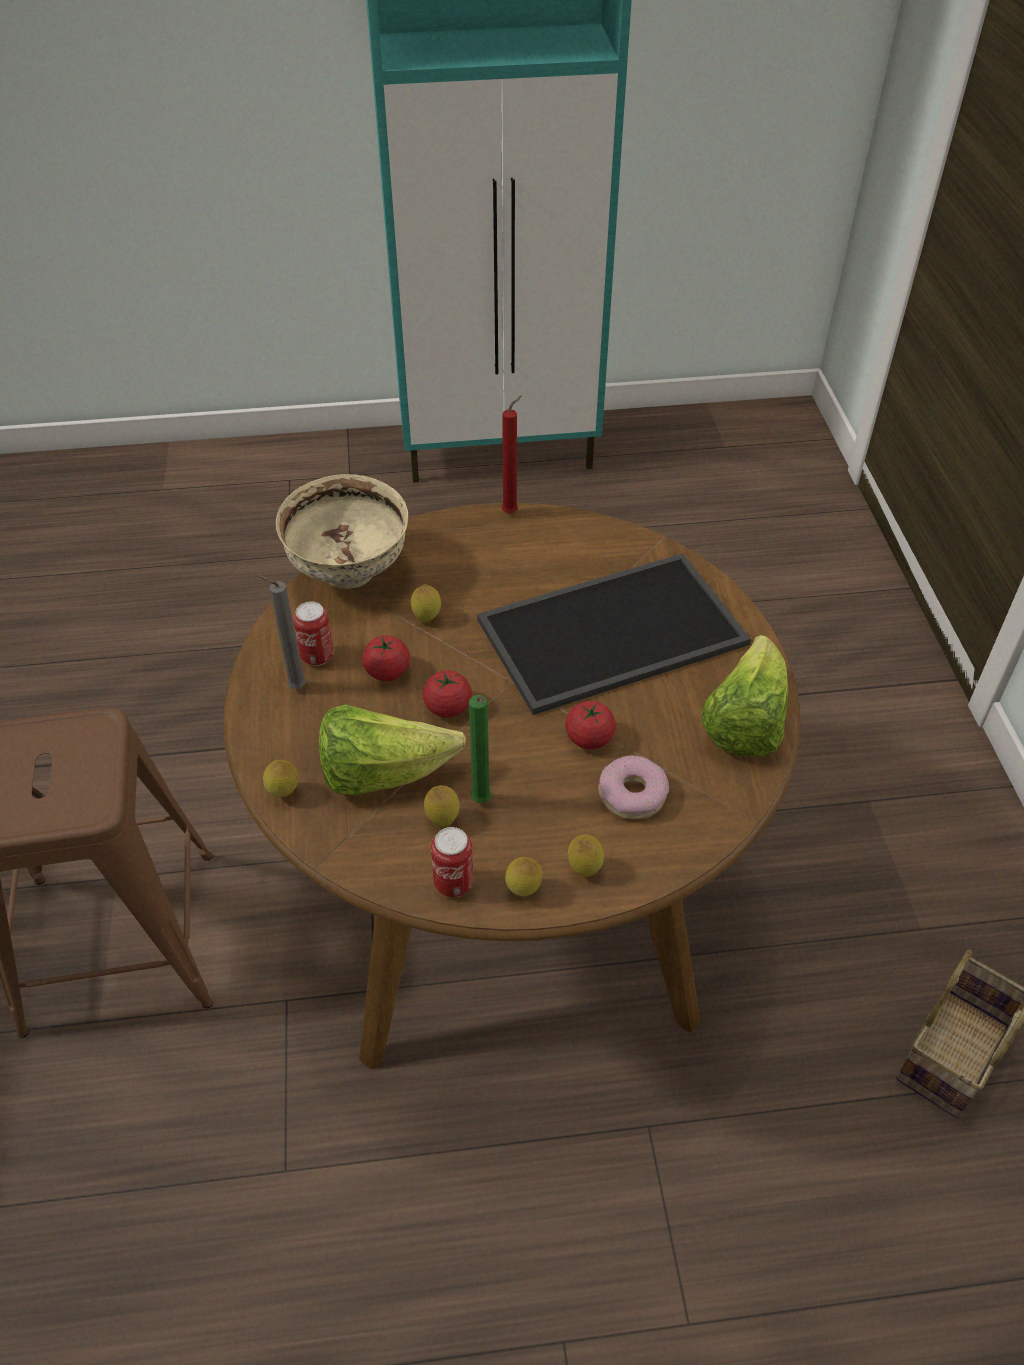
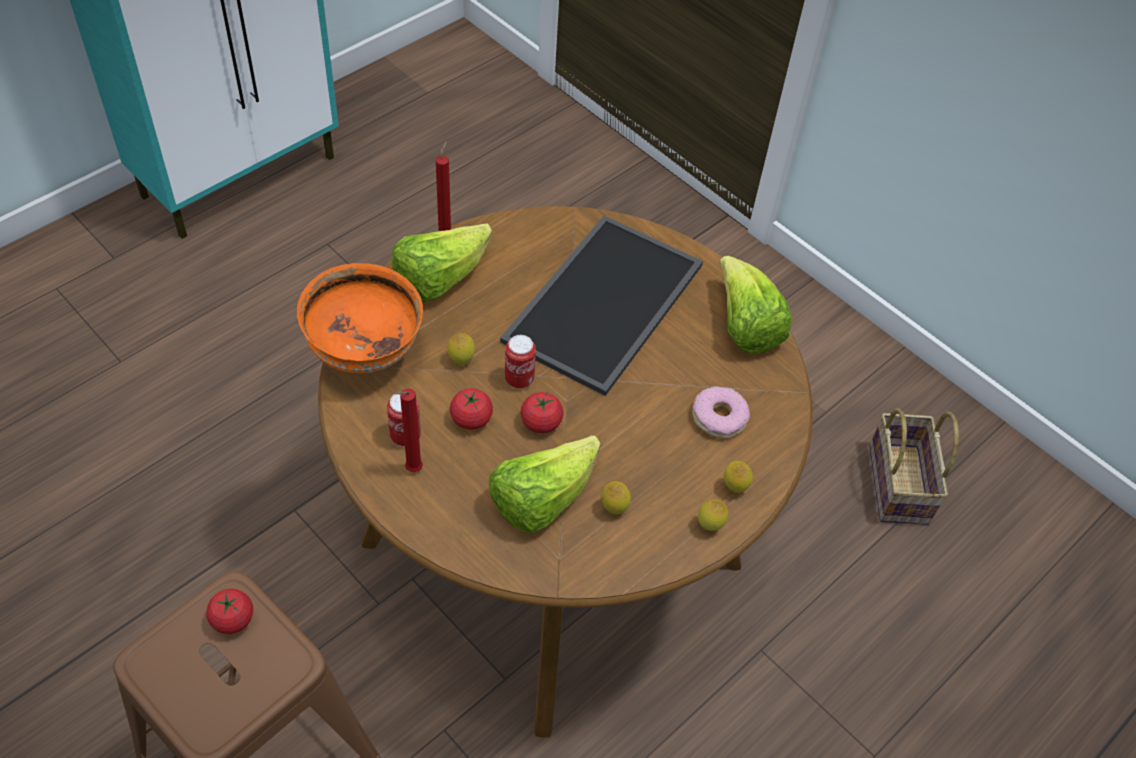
camera: 40 degrees left, 5 degrees up
(284, 793) = (484, 556): lemon -> none
(294, 687) = (411, 470): grey candle -> red candle
(351, 573) = (366, 353): beige bowl -> orange bowl
(453, 883) = (661, 548): can -> can (519, 379)
(474, 542) = (439, 279): none -> lettuce
(481, 803) = (628, 480): green candle -> none
(589, 738) = (657, 392): tomato -> tomato (233, 619)

